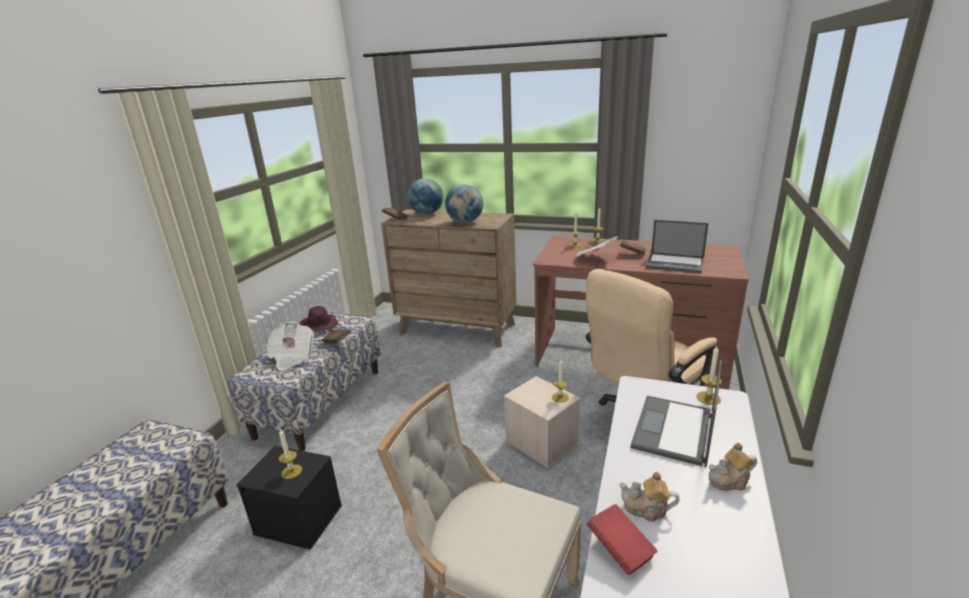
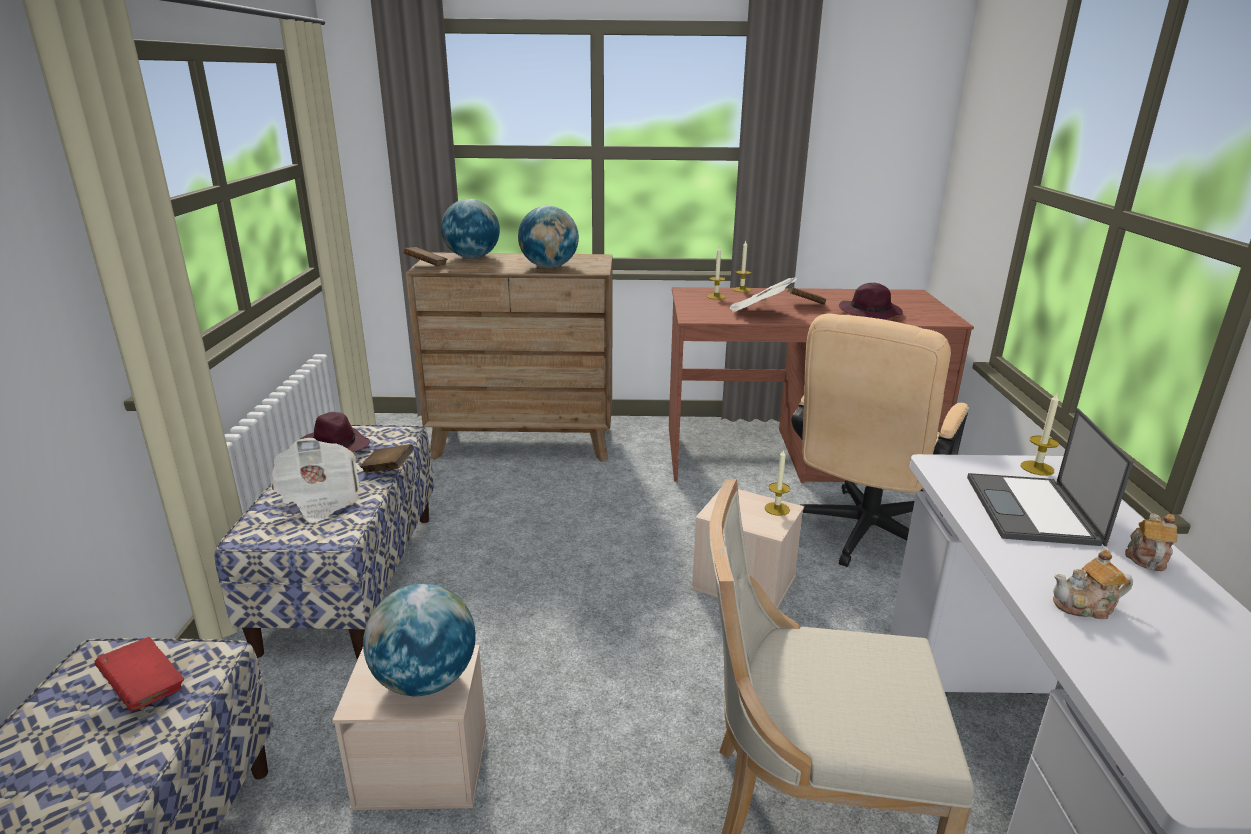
camera: 20 degrees left, 0 degrees up
(291, 471) = (425, 680): candle -> globe
(300, 519) = (424, 765): black storage box -> beige storage box
(620, 549) = (1100, 659): red book -> red book (145, 688)
(675, 263) = (871, 313): laptop -> purple hat
(730, 481) = (1145, 557): teapot -> teapot turned 150 degrees clockwise

